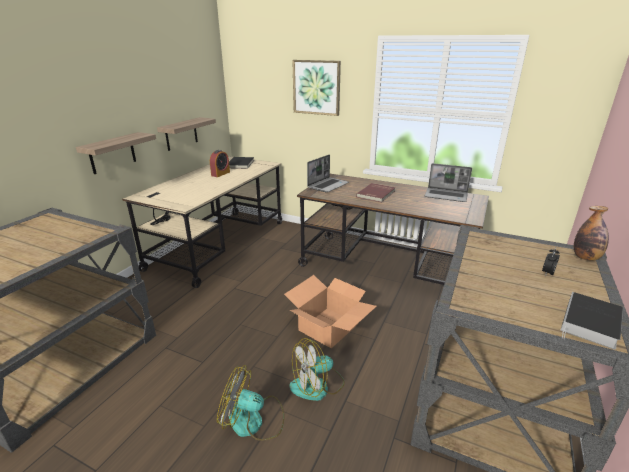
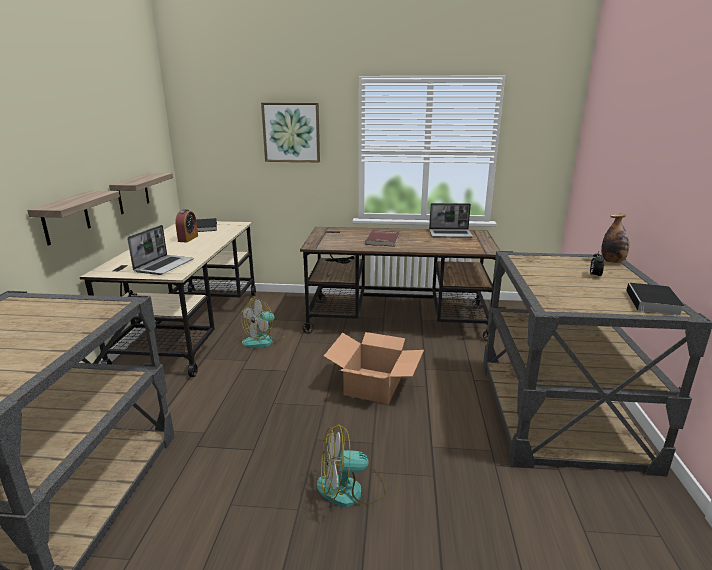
camera: 20 degrees left, 5 degrees down
(317, 385) = (396, 440): fan -> fan (264, 340)
(328, 185) = (326, 237): laptop -> laptop (164, 266)

